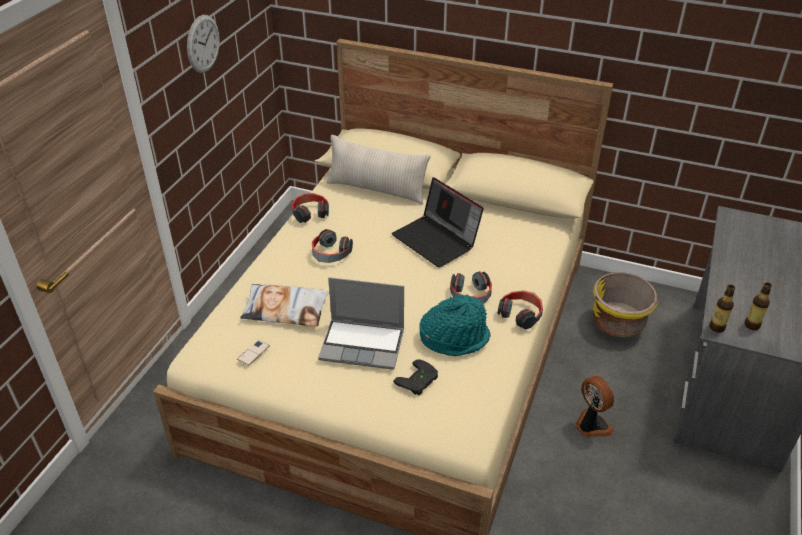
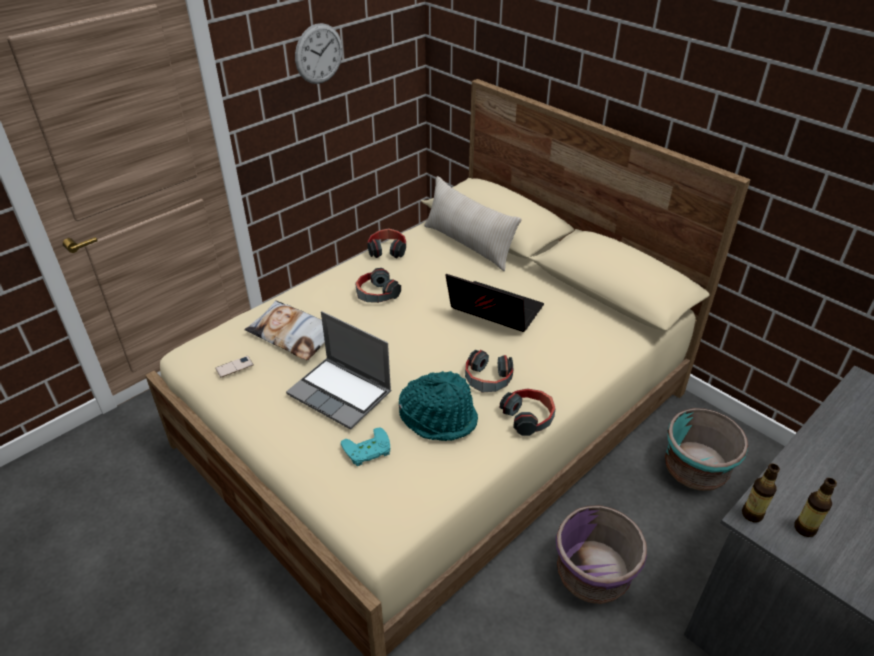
camera: 25 degrees right, 0 degrees up
(419, 381) = (368, 451): black game controller -> turquoise game controller
(437, 240) = (493, 311): laptop -> laptop turned 135 degrees clockwise
(591, 425) = (593, 574): fan -> purple planter
(618, 323) = (695, 469): yellow planter -> turquoise planter

